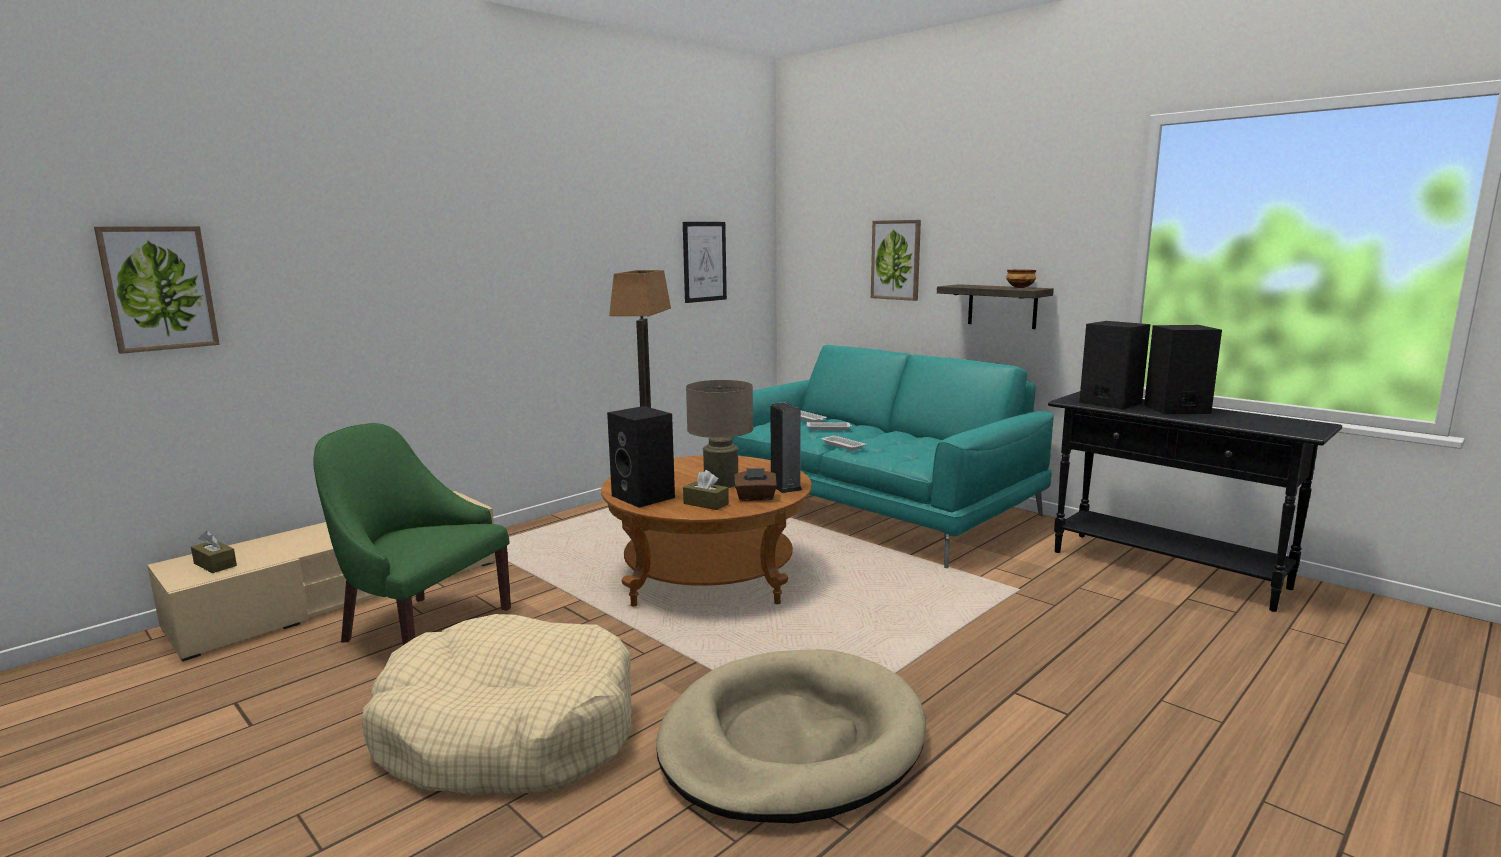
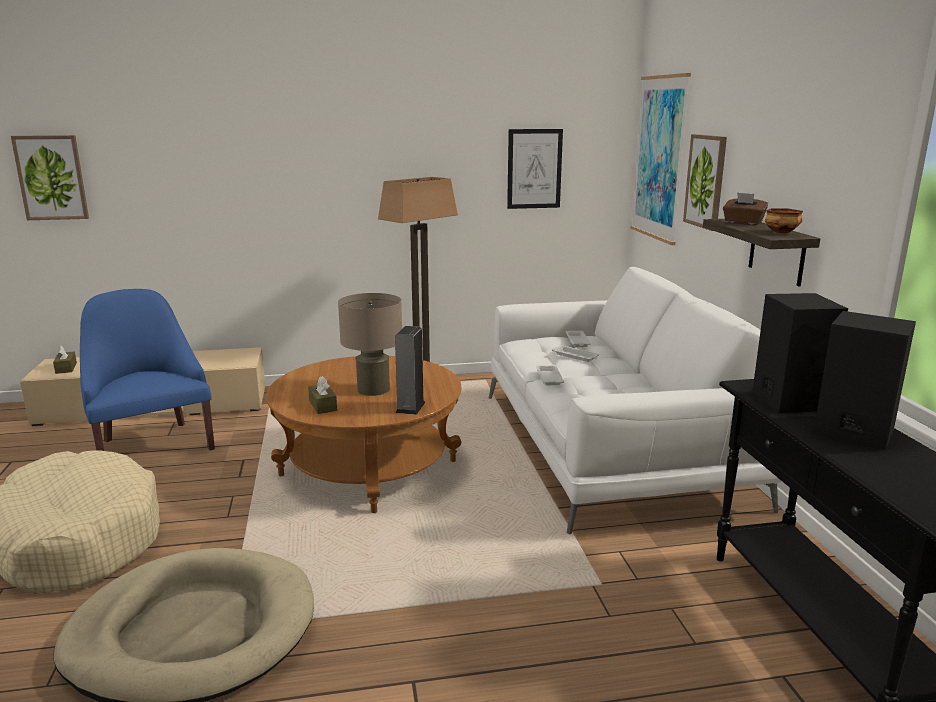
camera: 35 degrees right, 5 degrees up
(421, 627) = (152, 445): green armchair -> blue armchair
(645, 497) = (299, 387): black speaker -> none
(755, 498) = (367, 411): brown tissue box -> brown tissue box (743, 223)
(820, 246) = (659, 158): none -> picture
(875, 507) = (611, 448): turquoise sofa -> white sofa

